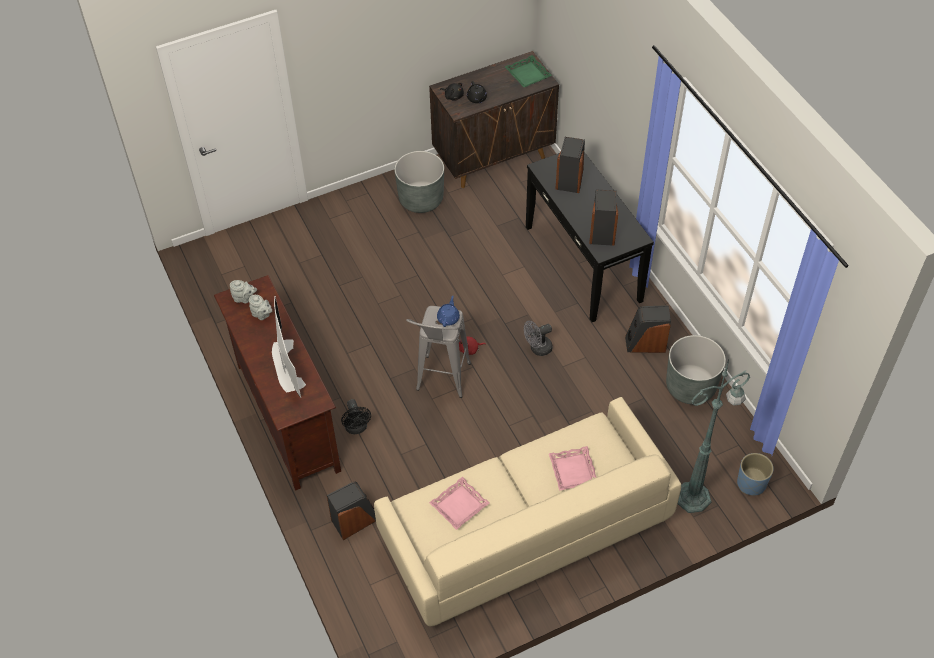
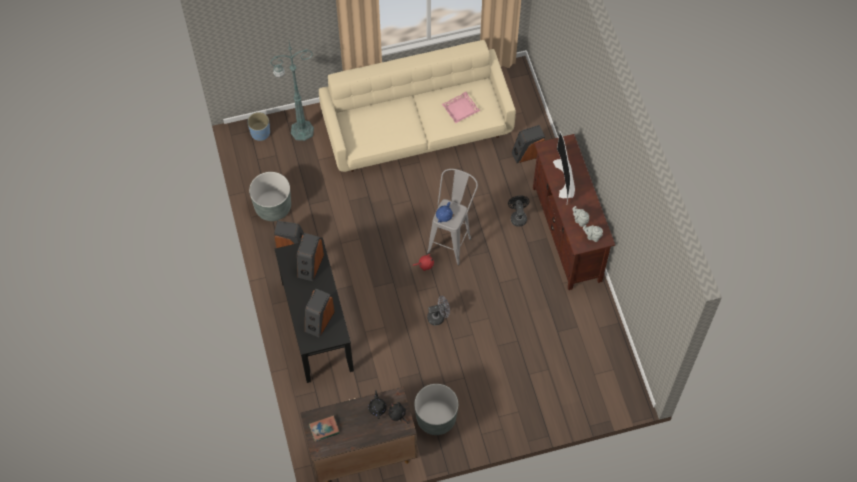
camera: 170 degrees left, 10 degrees up
(528, 74) = (324, 429): green tray -> book
(537, 349) = (374, 256): grey fan -> grey fan (438, 317)
(572, 471) = (382, 118): pink tray -> none

